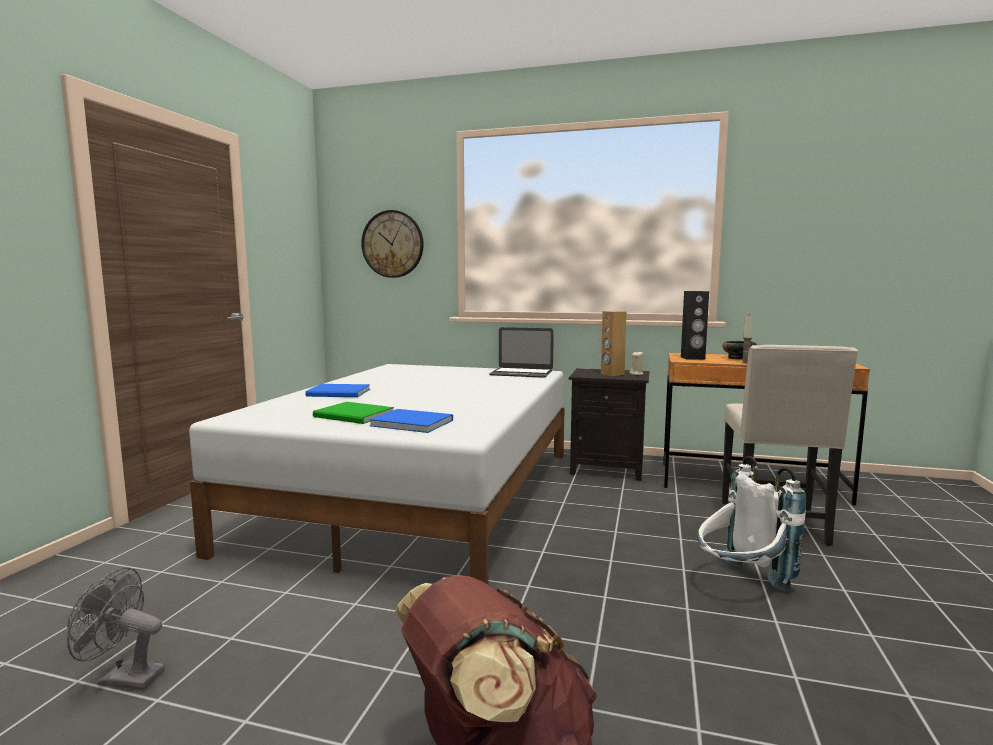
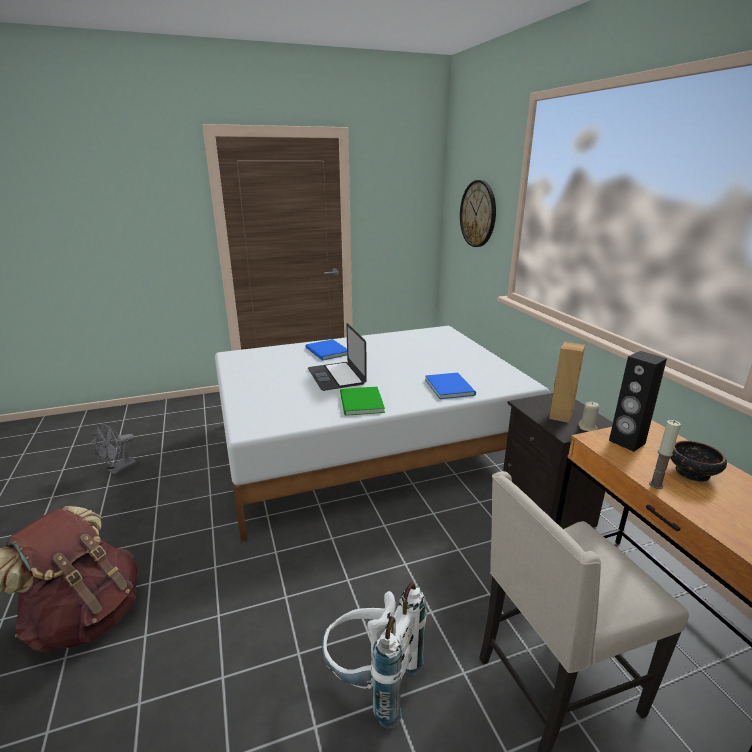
camera: 55 degrees right, 15 degrees up
(123, 678) = (118, 469): grey fan -> grey fan turned 120 degrees counterclockwise
(354, 416) = (270, 379): green book -> green book (360, 403)
(411, 422) = (270, 400): blue book -> blue book (450, 386)
(521, 373) = (499, 376): laptop -> laptop (336, 376)

